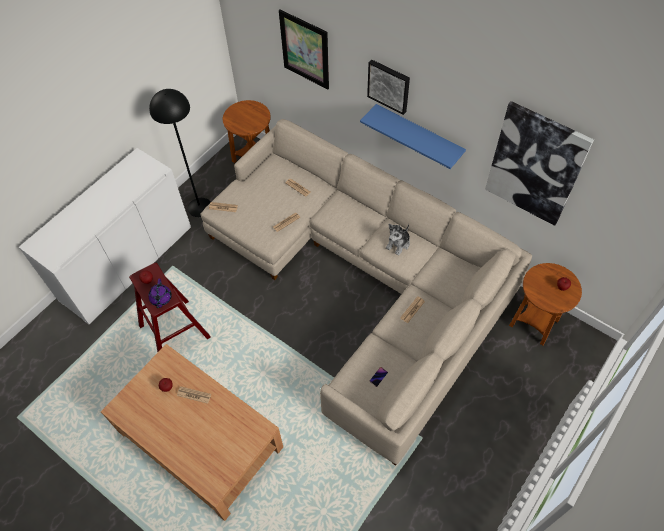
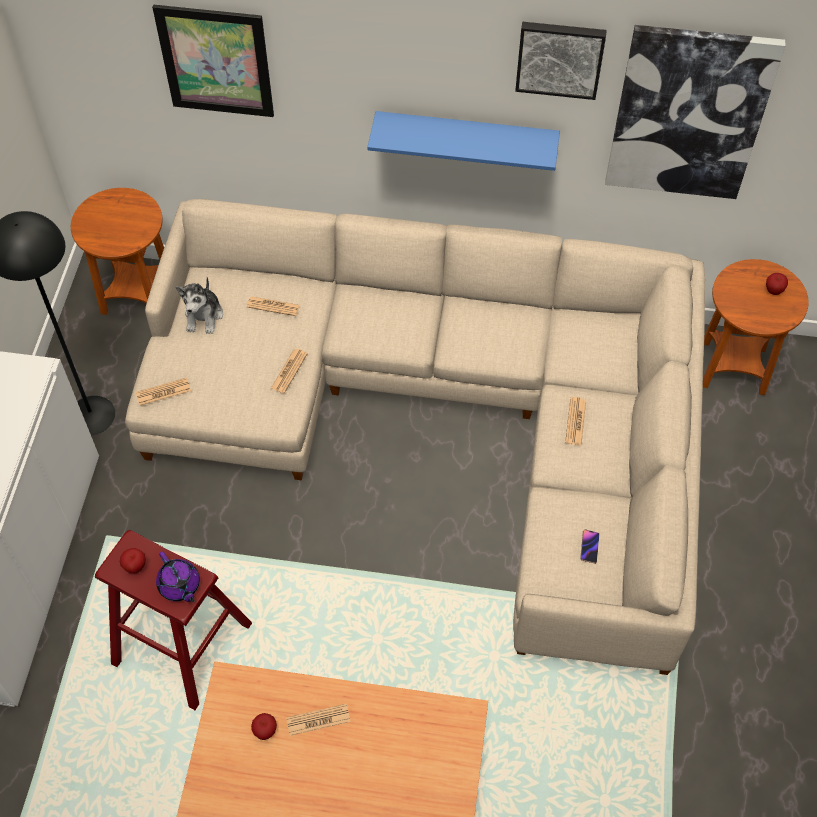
camera: 30 degrees left, 0 degrees up
(389, 86) = (399, 71): picture -> picture (560, 58)
(398, 244) = (491, 329): plush toy -> plush toy (204, 316)

